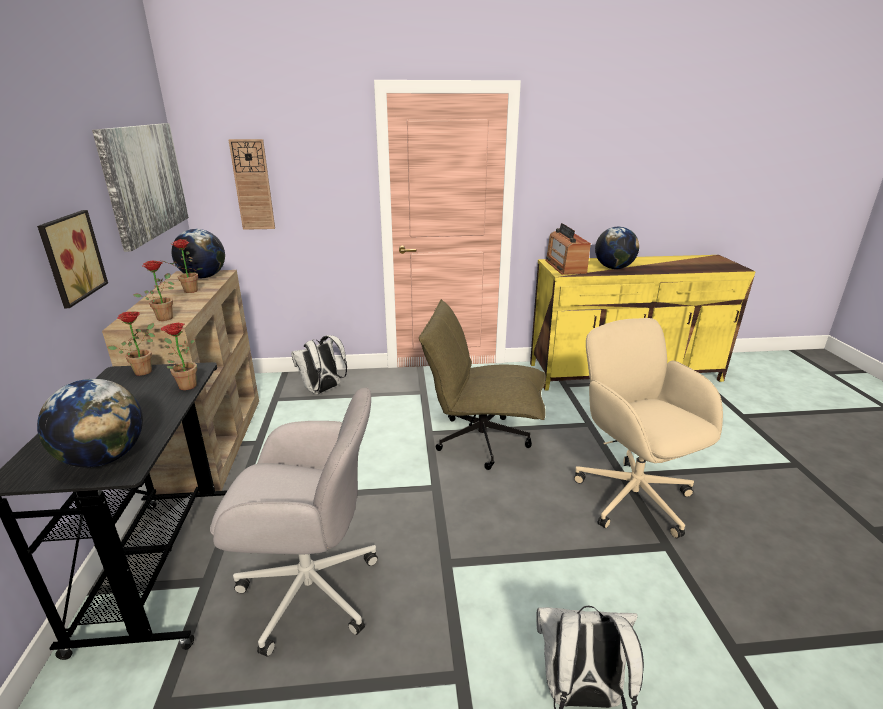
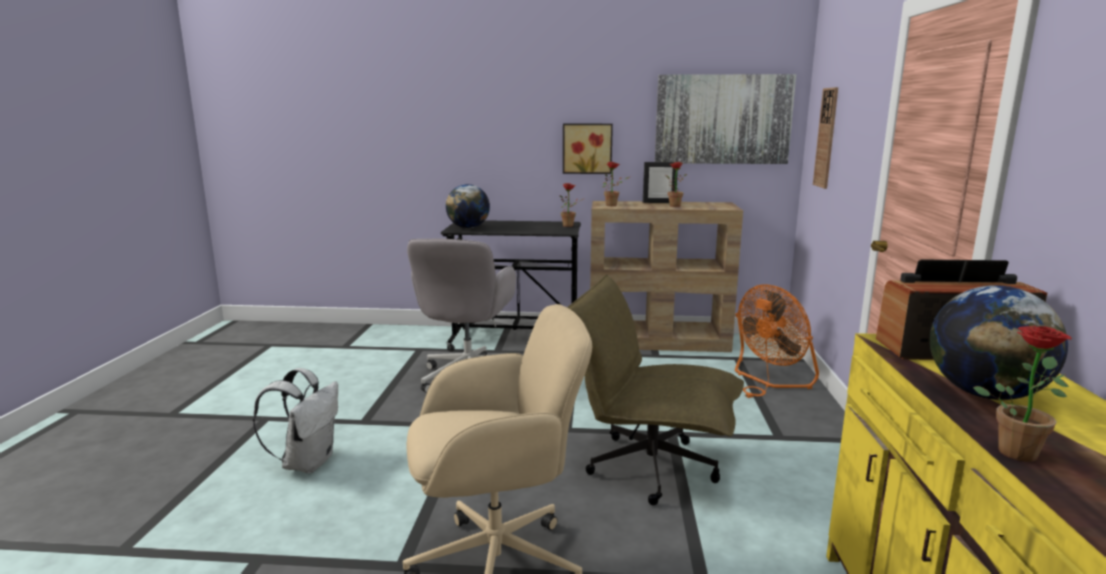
camera: 100 degrees right, 10 degrees down
(154, 297) = (659, 202): none -> picture frame
(184, 385) = (543, 231): potted plant -> potted plant (1016, 450)
(203, 277) = (714, 206): globe -> none
(323, 390) = (764, 378): white backpack -> orange fan
(483, 440) = (653, 468): beige office chair -> beige office chair turned 90 degrees counterclockwise

